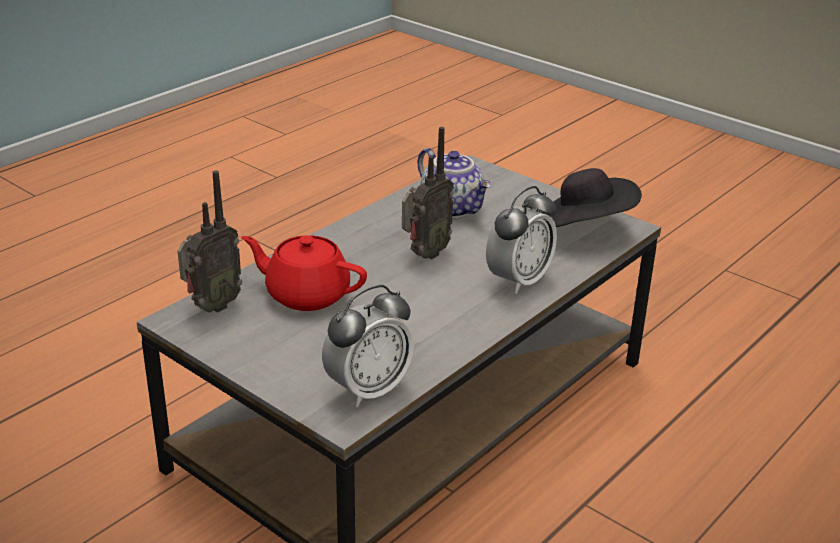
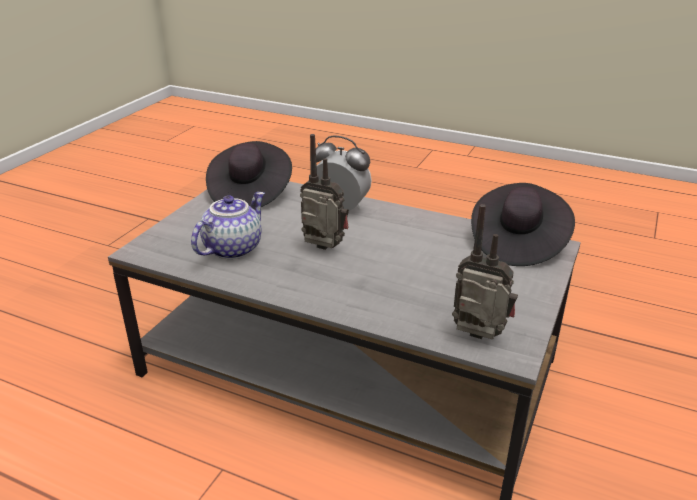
camera: 105 degrees left, 0 degrees up
(306, 294) = (421, 293): red teapot -> none
(368, 390) = (517, 243): alarm clock -> black hat

